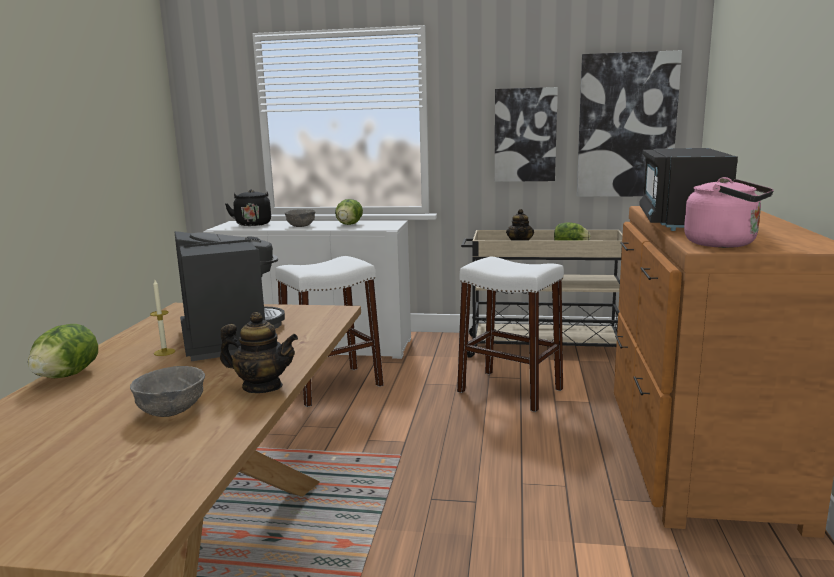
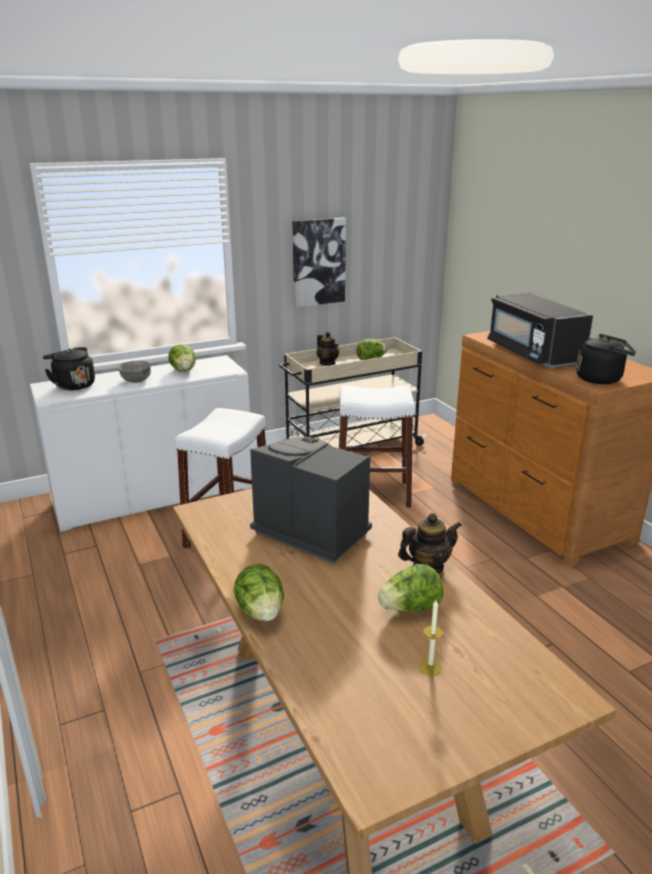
camera: 35 degrees left, 10 degrees up
(164, 352) = (290, 562): candle -> candle (430, 667)
(172, 410) = (410, 608): grey bowl -> lettuce
(626, 126) = (395, 249): picture -> none
(725, 244) = (601, 379): pink kettle -> black kettle

